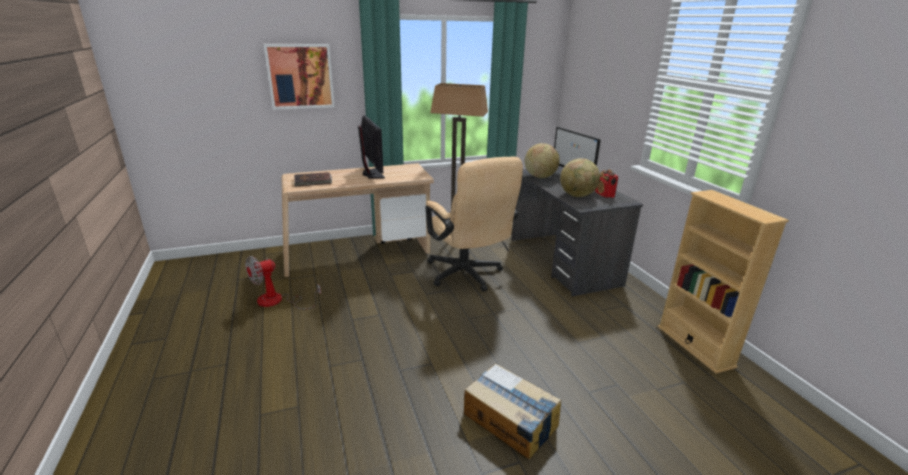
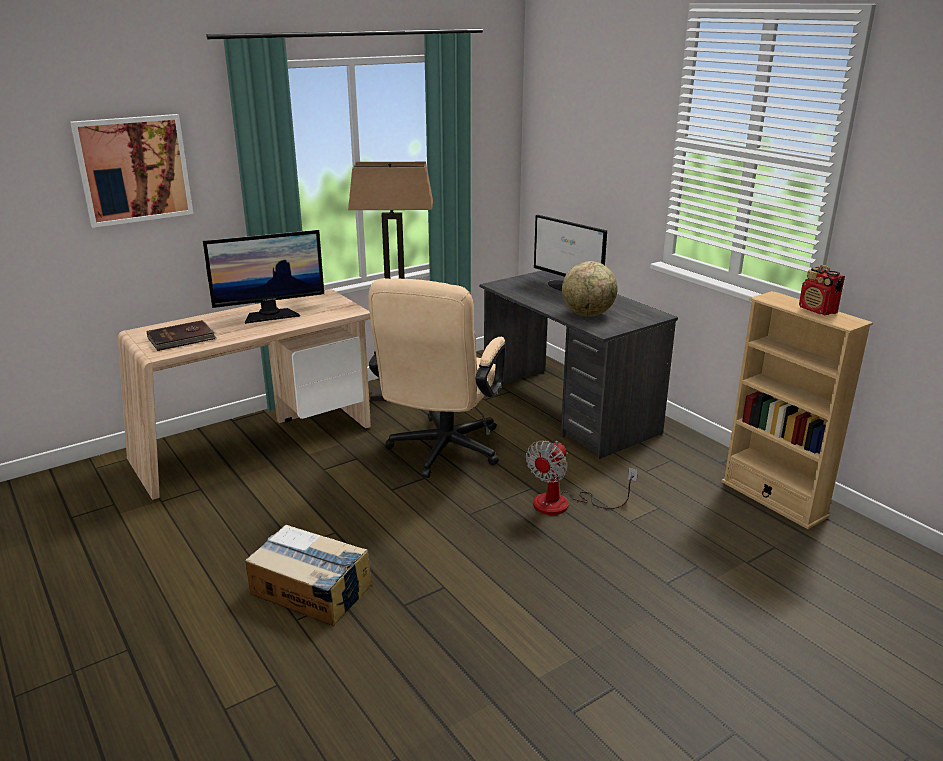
camera: 15 degrees left, 0 degrees up
(278, 301) = (161, 540): fan -> fan (564, 504)
(372, 174) = (270, 315): monitor -> monitor turned 105 degrees clockwise
(467, 276) = (441, 453): beige office chair -> beige office chair turned 60 degrees clockwise
(510, 420) = (582, 639): cardboard box -> cardboard box (311, 590)
(540, 177) = (523, 291): globe -> none
(604, 195) = (623, 309): radio -> radio (818, 310)

